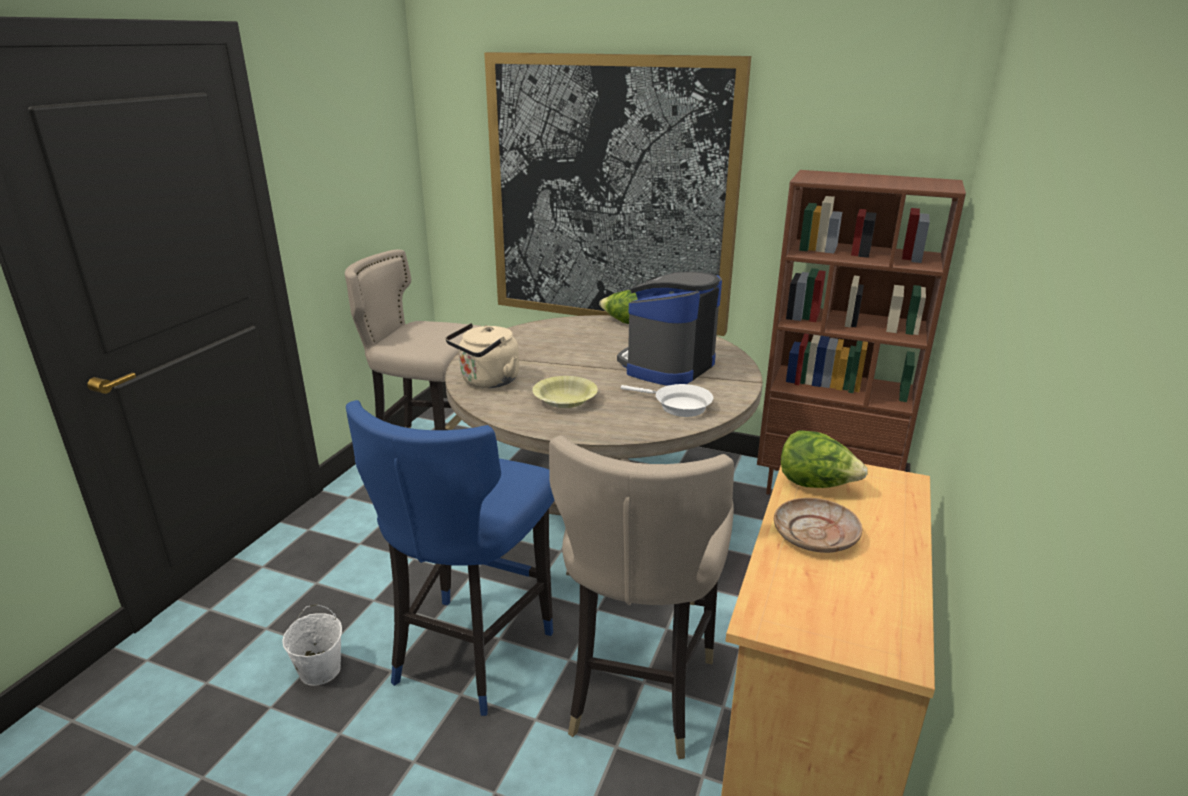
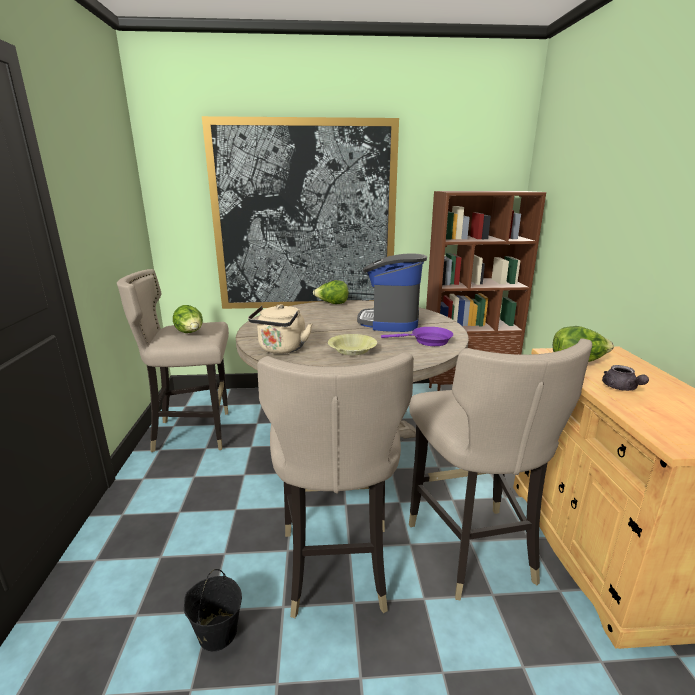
camera: 25 degrees left, 5 degrees down
(320, 670) = (217, 632): white bucket -> black bucket
(425, 337) = (190, 333): none -> lettuce
(471, 652) = (336, 565): blue stool -> beige stool
(678, 406) = (427, 341): white frying pan -> purple frying pan
(815, 535) = (621, 388): beige plate -> grey teapot

